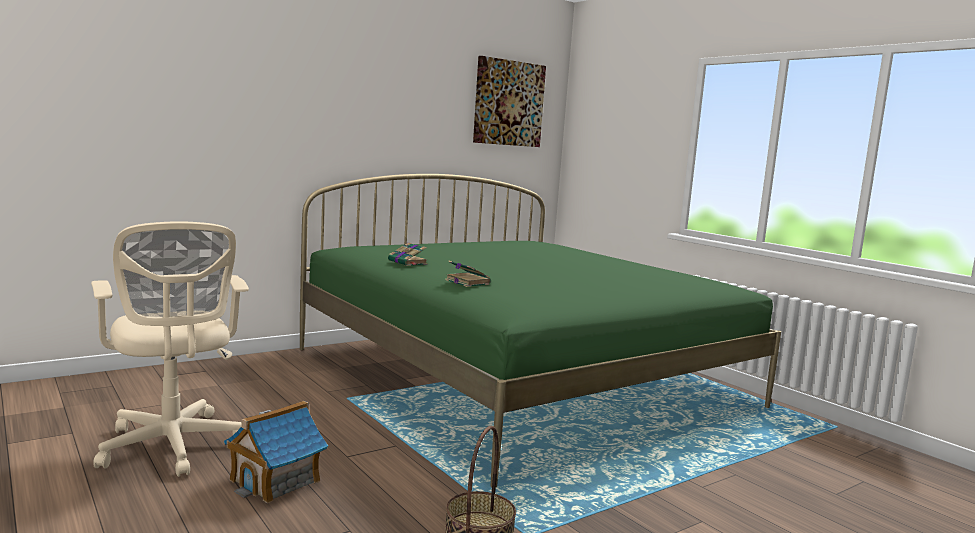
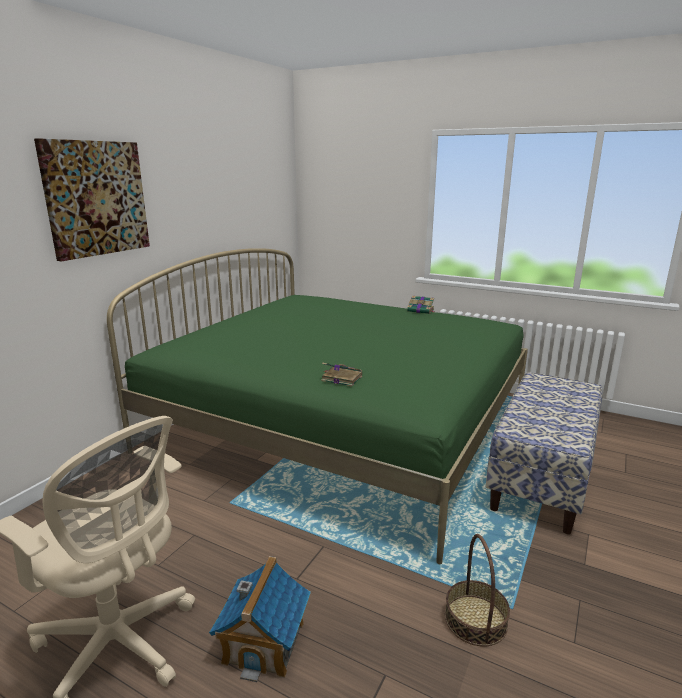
camera: 25 degrees left, 10 degrees up
(408, 262) = (254, 361): book -> book (421, 310)
(508, 103) = (257, 174): picture -> picture (96, 198)
(707, 467) = (541, 477): none -> bench

